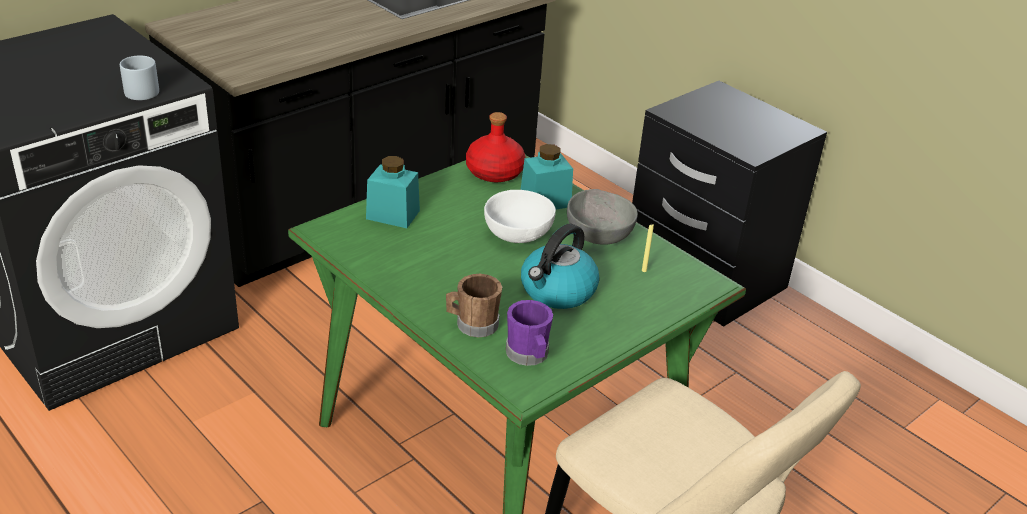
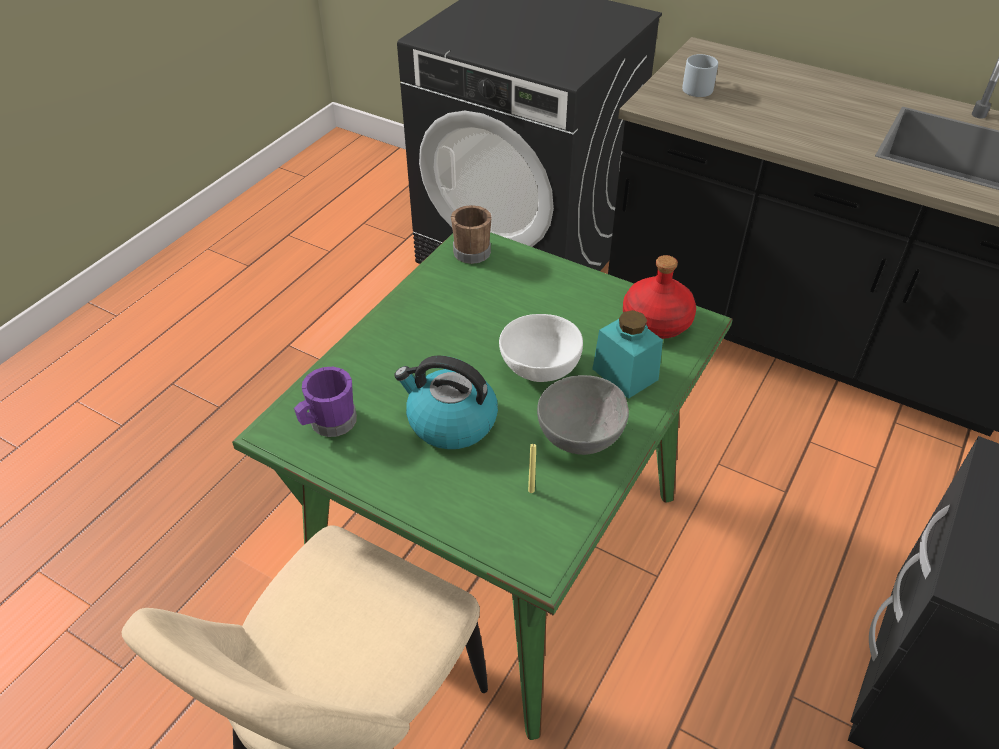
camera: 75 degrees right, 10 degrees up
(137, 91) = (537, 62): grey mug -> grey mug (698, 87)
(393, 214) = (522, 273): turquoise jar -> none
(472, 324) = (364, 371): brown mug -> brown mug (470, 250)

